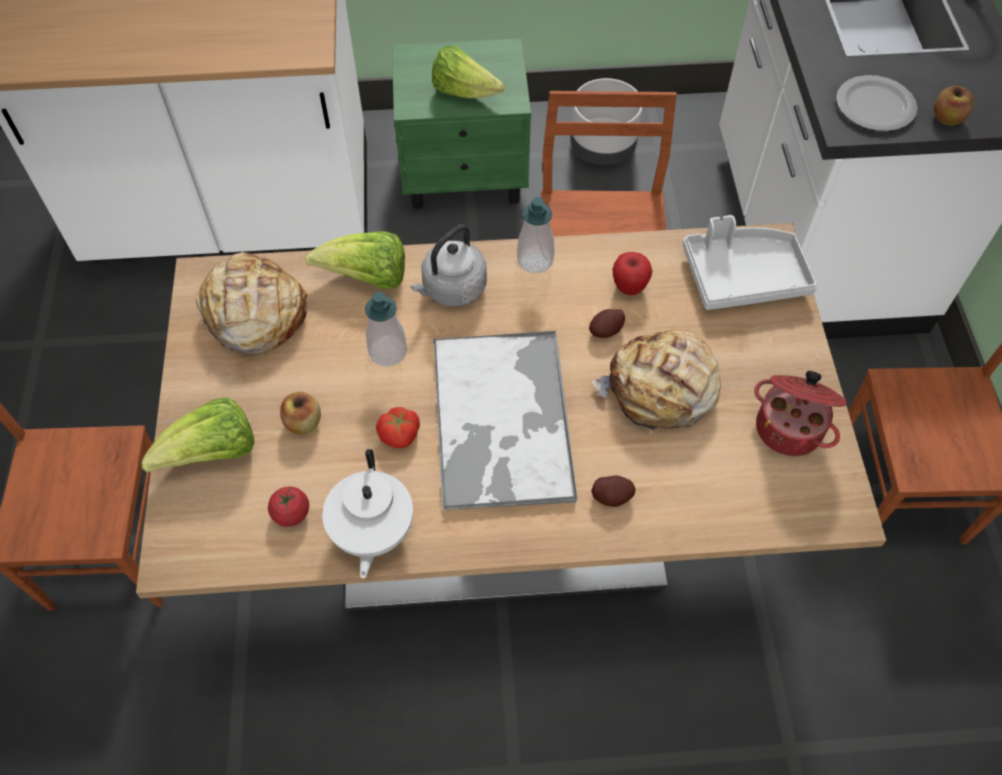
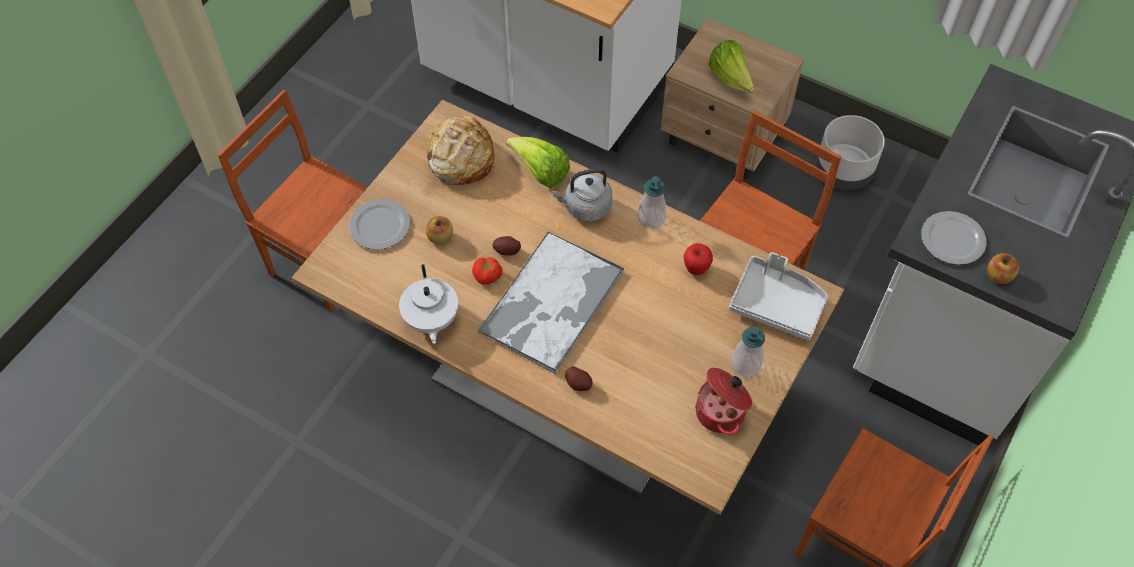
camera: 35 degrees right, 0 degrees up
(213, 454) = (380, 227): lettuce -> plate
(291, 513) = (397, 284): tomato -> none
(371, 532) = (431, 320): white teapot -> white teapot turned 45 degrees counterclockwise
(388, 352) = (518, 224): soap dispenser -> soap dispenser (746, 364)
(465, 176) = (724, 139): green nightstand -> beige nightstand
(605, 331) = (658, 286): potato -> potato (506, 250)
(661, 390) = (661, 342): bread -> none

